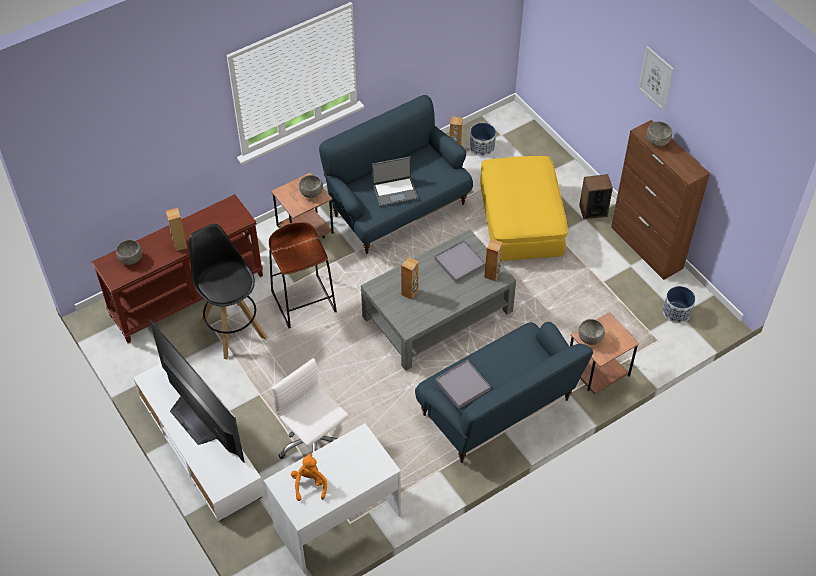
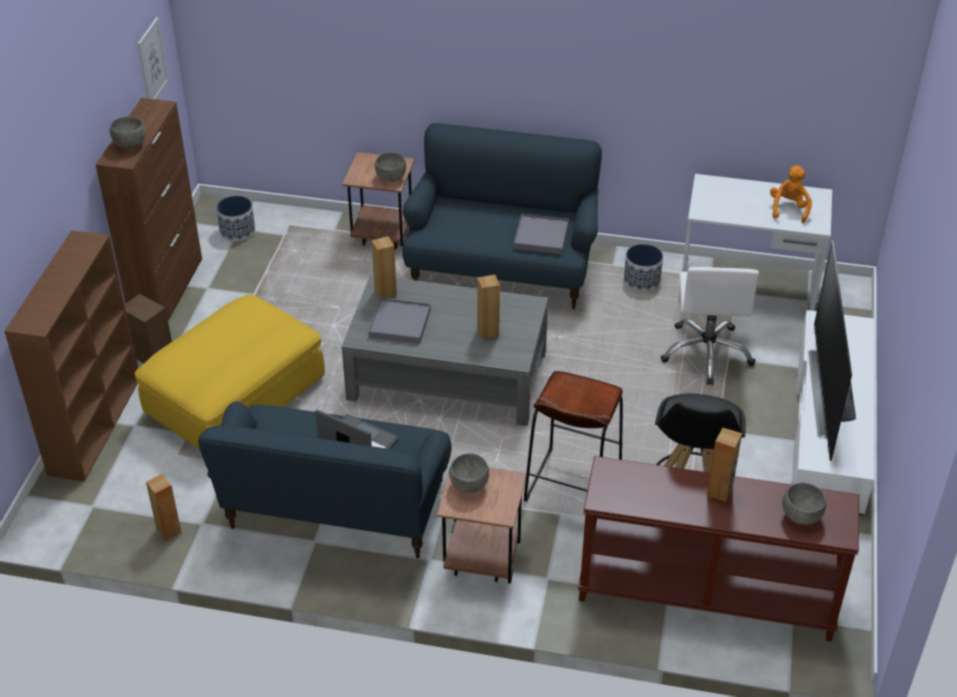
camera: 135 degrees left, 10 degrees down
(309, 484) = (788, 209): orange plush toy -> orange plush toy turned 150 degrees clockwise
(482, 147) = (138, 508): planter -> planter (641, 280)
(559, 163) = (95, 424): none -> brown bookcase
(656, 78) = (74, 110): picture -> picture (152, 62)

